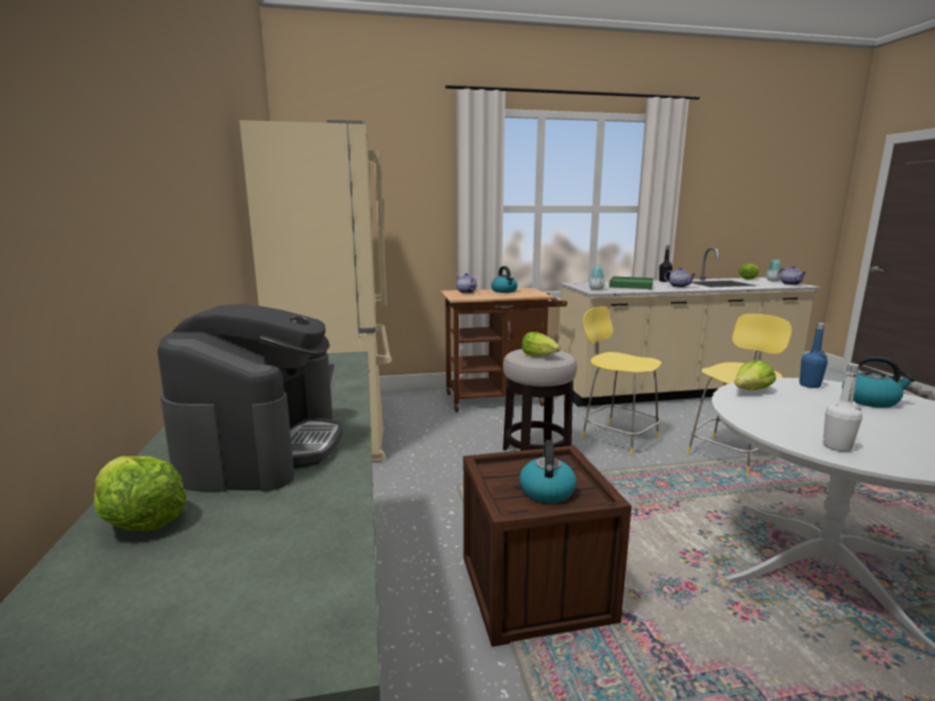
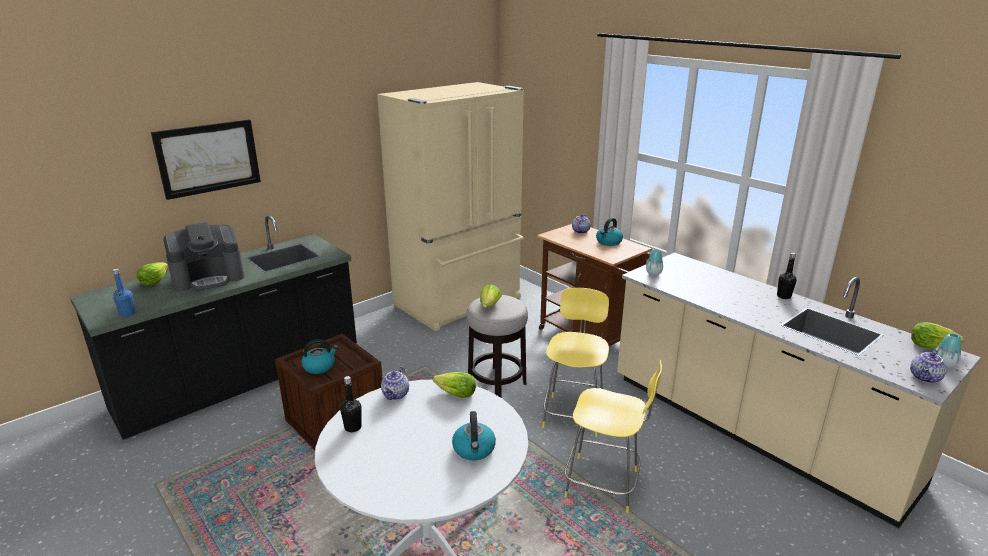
camera: 60 degrees right, 10 degrees up
(119, 158) = (208, 158): none -> picture
(631, 285) = (712, 284): green tray -> none
(679, 286) = (752, 308): teapot -> teapot (396, 395)
(809, 385) = (498, 421): blue bottle -> blue bottle (127, 314)
(837, 446) = (353, 427): white bottle -> black bottle

